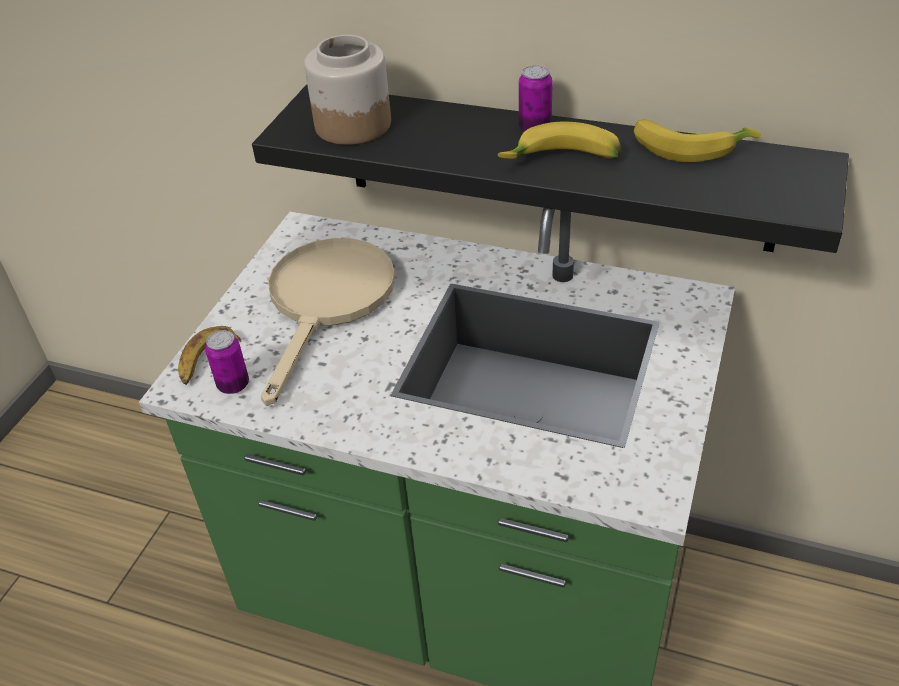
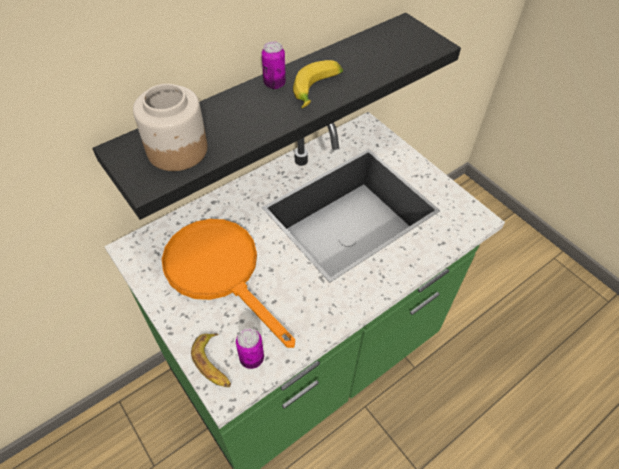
camera: 60 degrees left, 10 degrees up
(327, 302) = (220, 271): beige frying pan -> orange frying pan
(689, 147) = (352, 47): banana -> none

